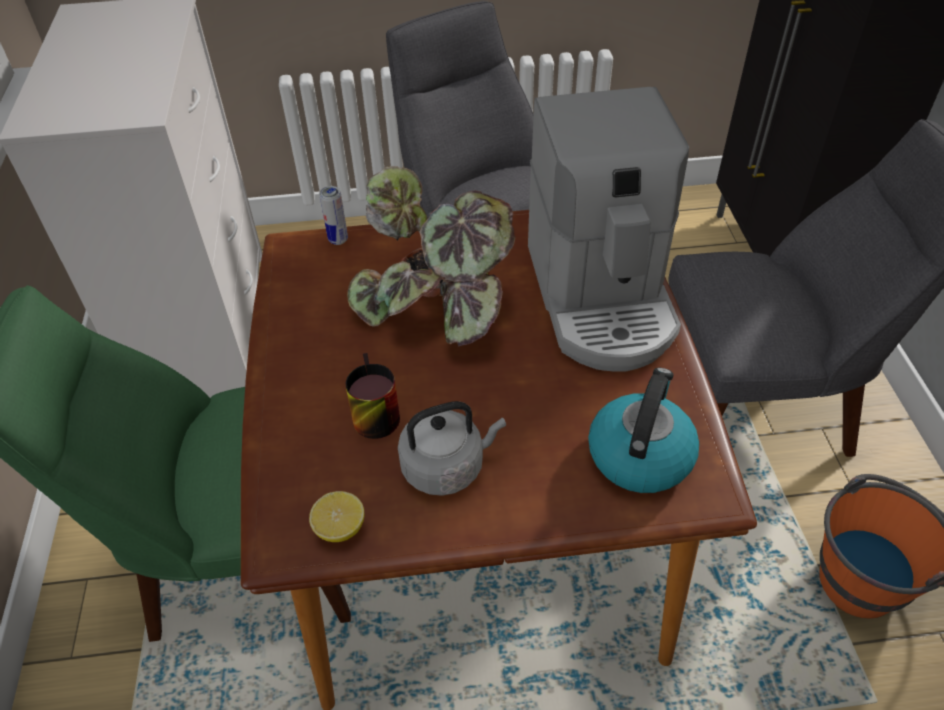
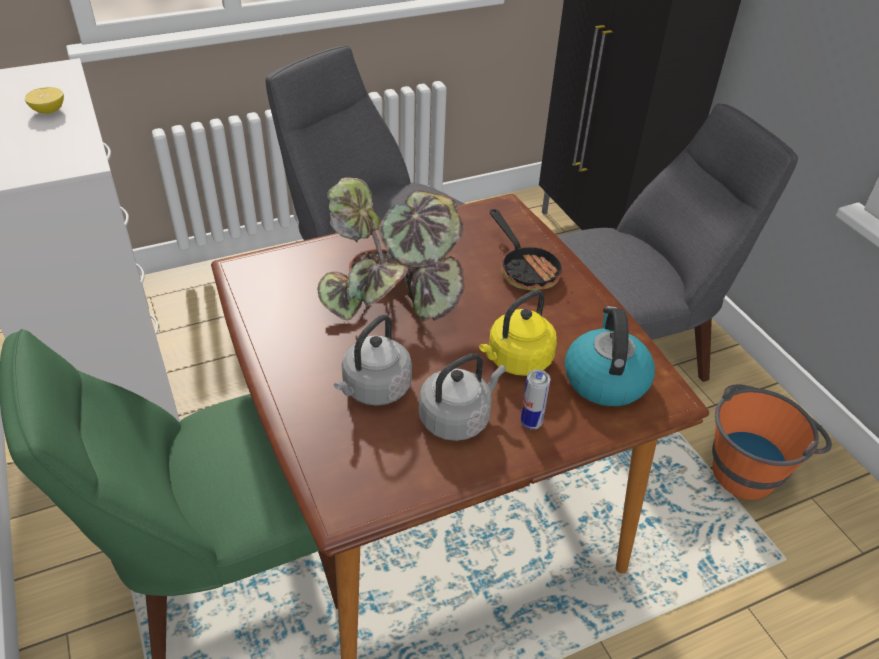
camera: 20 degrees left, 5 degrees down
(338, 240) = (282, 256): can -> can (531, 423)
(340, 528) = (388, 484): lemon -> lemon (48, 111)
(370, 413) = (374, 390): mug -> grey kettle
(543, 410) = (516, 361): none -> yellow kettle
(601, 297) = (525, 269): coffee machine -> frying pan

